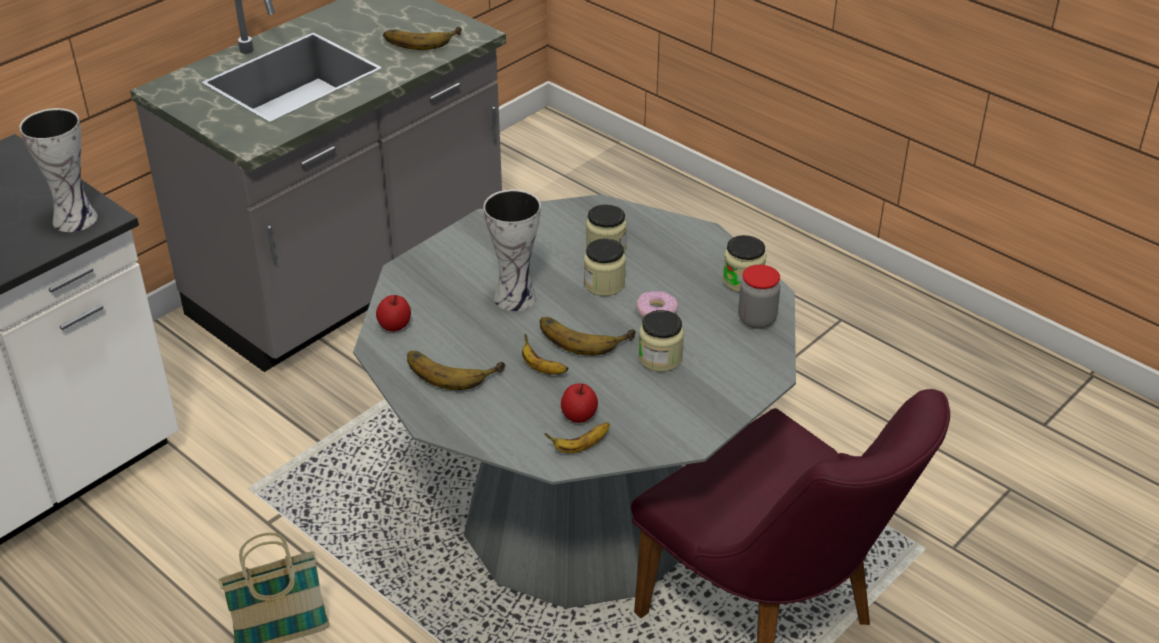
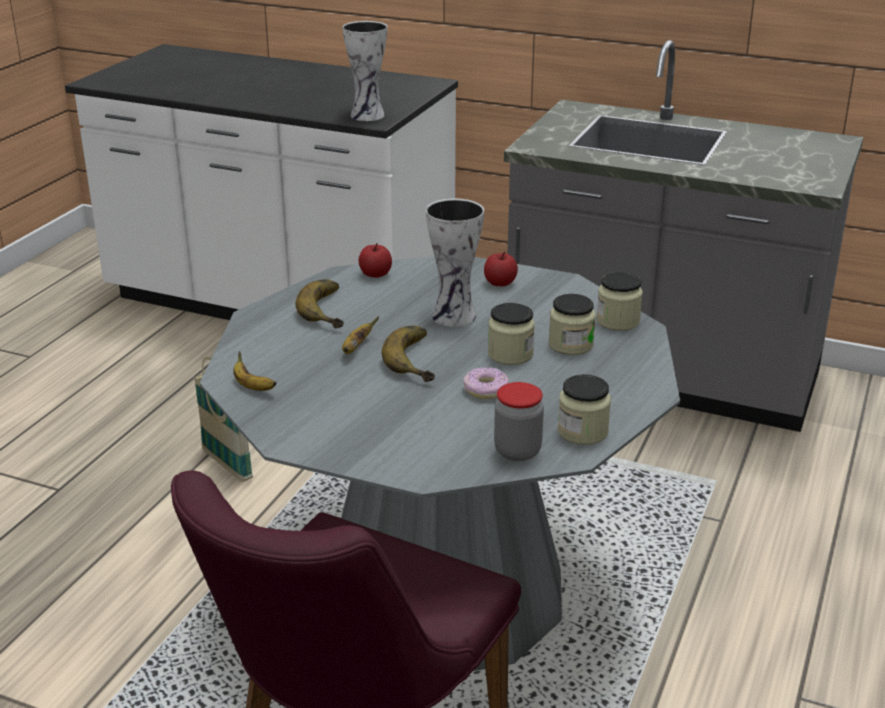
camera: 70 degrees right, 10 degrees down
(421, 39) = (775, 168): banana -> none
(579, 415) = (297, 378): apple -> apple (500, 283)
(660, 358) = (410, 404): jar -> jar (618, 321)

